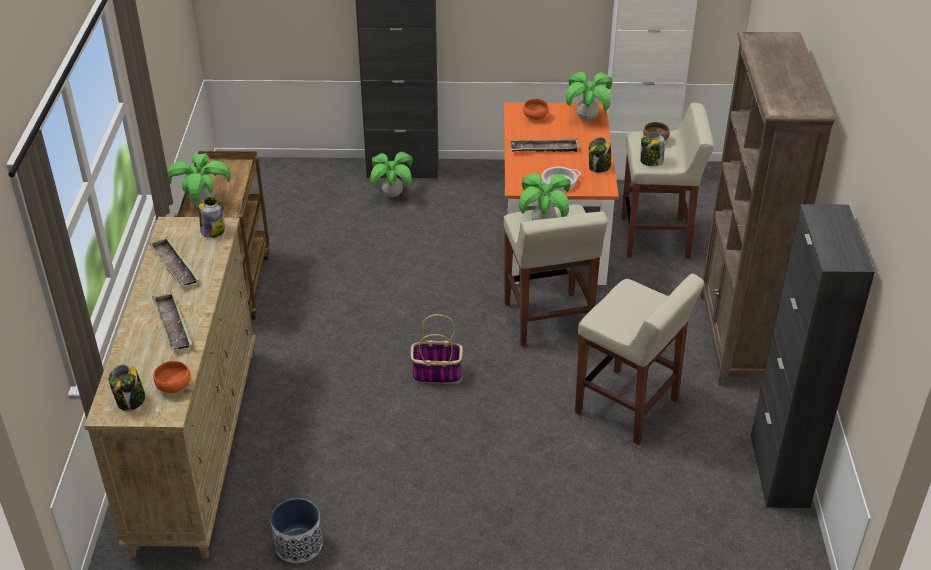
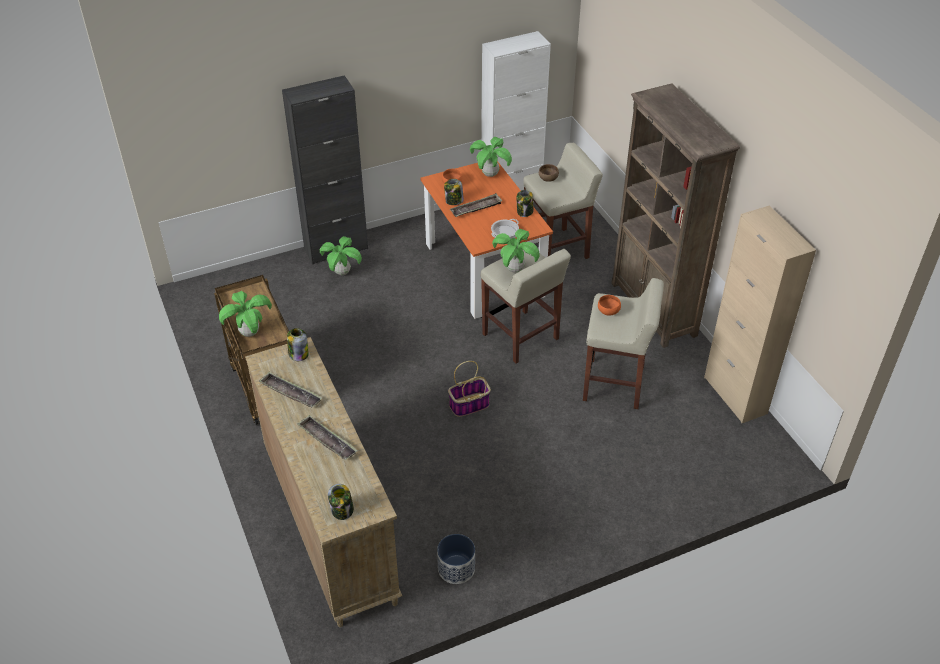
camera: 25 degrees left, 5 degrees up
(174, 386) = (366, 487): orange bowl -> orange bowl (608, 311)
(651, 161) = (556, 196): jar -> jar (454, 201)
(779, 471) = (735, 395): black cabinet -> beige cabinet

